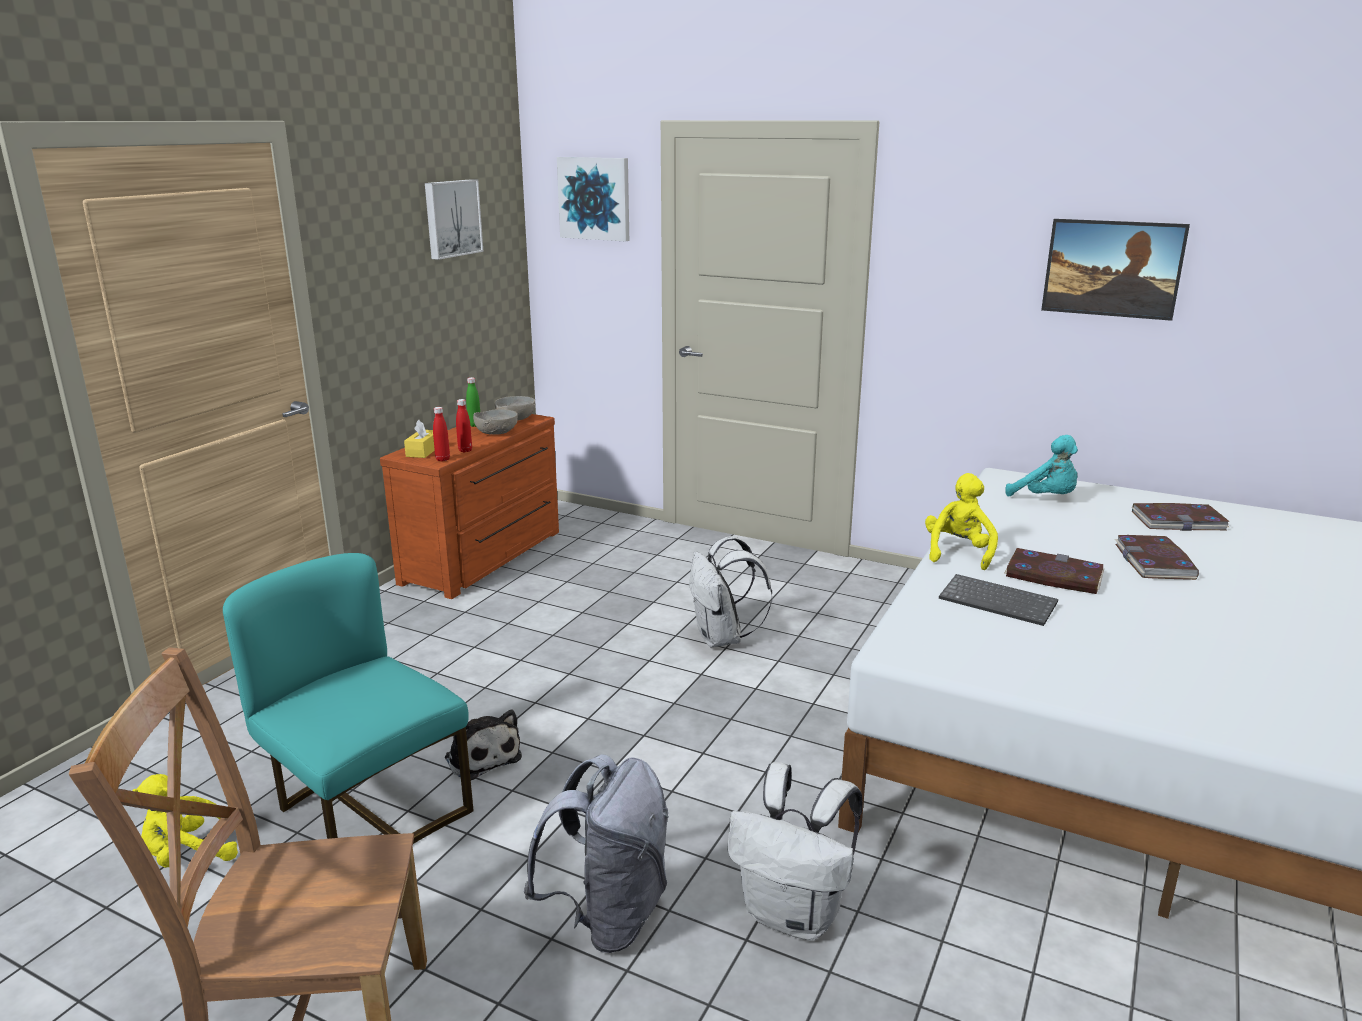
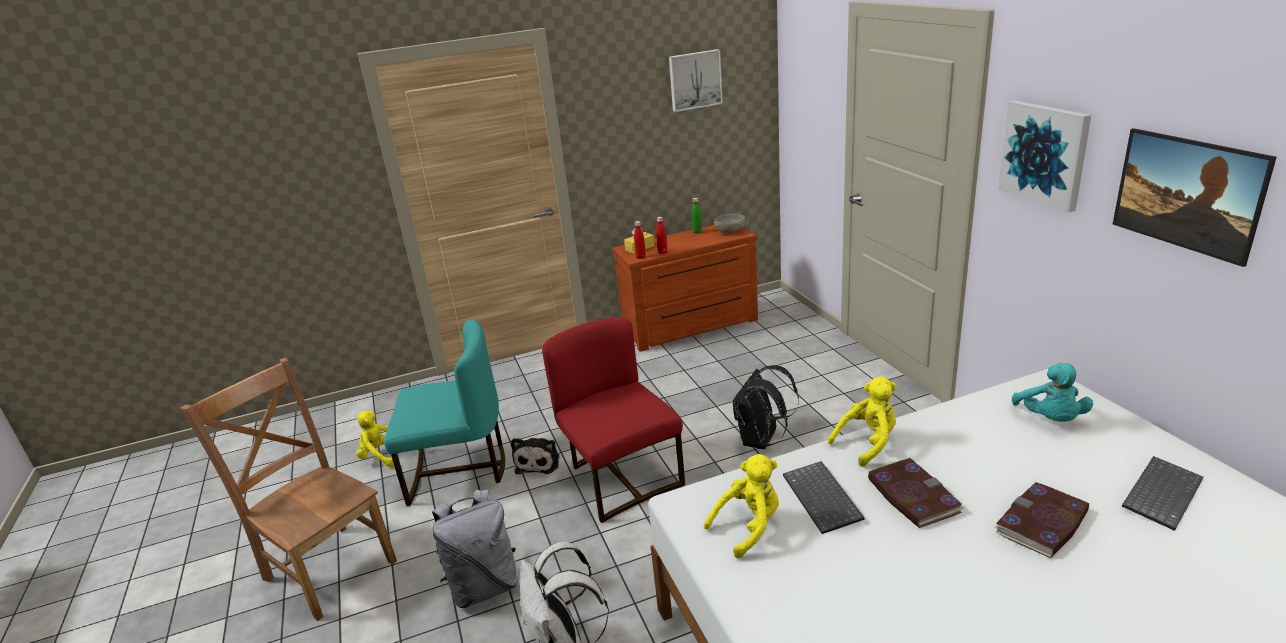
camera: 45 degrees right, 5 degrees up
(366, 815) = (458, 471): turquoise chair -> turquoise chair turned 90 degrees clockwise
(496, 432) = (701, 241): grey bowl -> none
(594, 198) = (812, 63): picture -> picture (1044, 154)
(618, 729) = (621, 478): none -> red chair
(722, 638) = (761, 441): white backpack -> black backpack
(984, 645) = (749, 527): none -> yellow plush toy
(1178, 521) = (1160, 492): book -> keyboard

